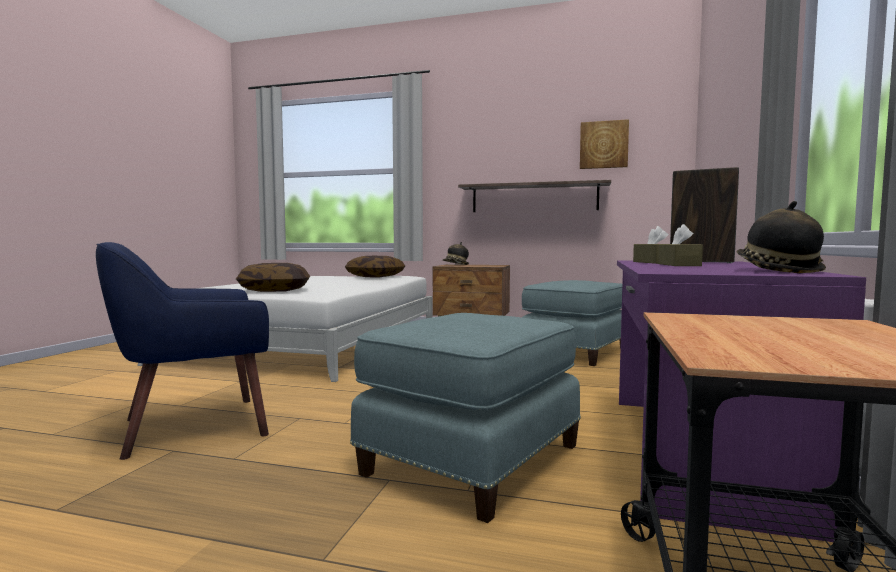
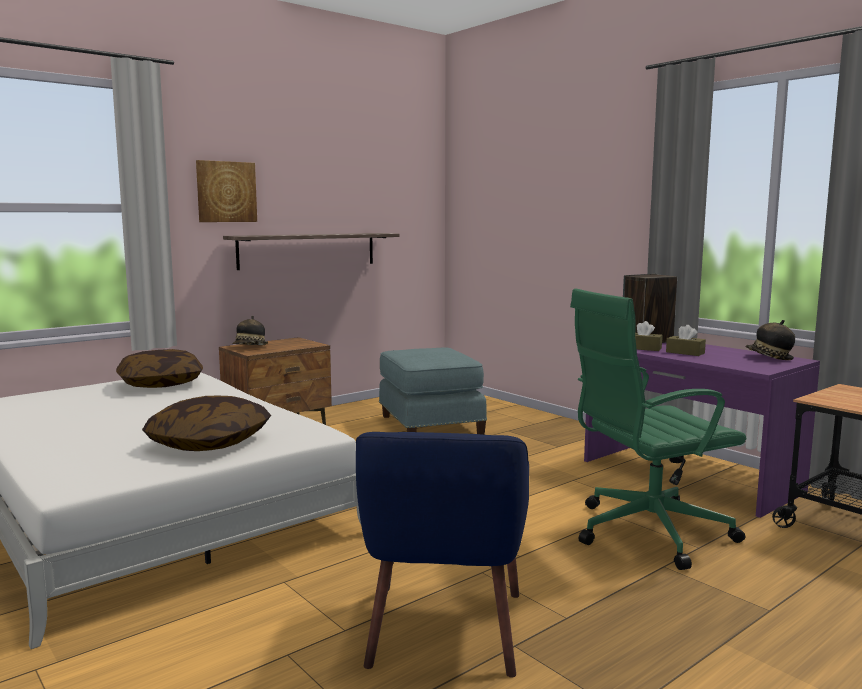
camera: 55 degrees left, 5 degrees up
(471, 458) = (646, 532): blue ottoman -> green office chair
(603, 145) = (374, 190): picture -> picture (226, 192)

